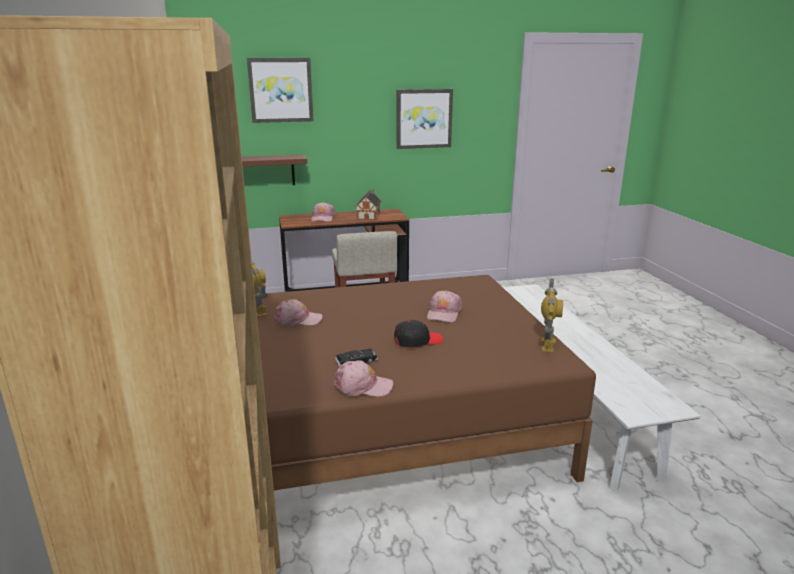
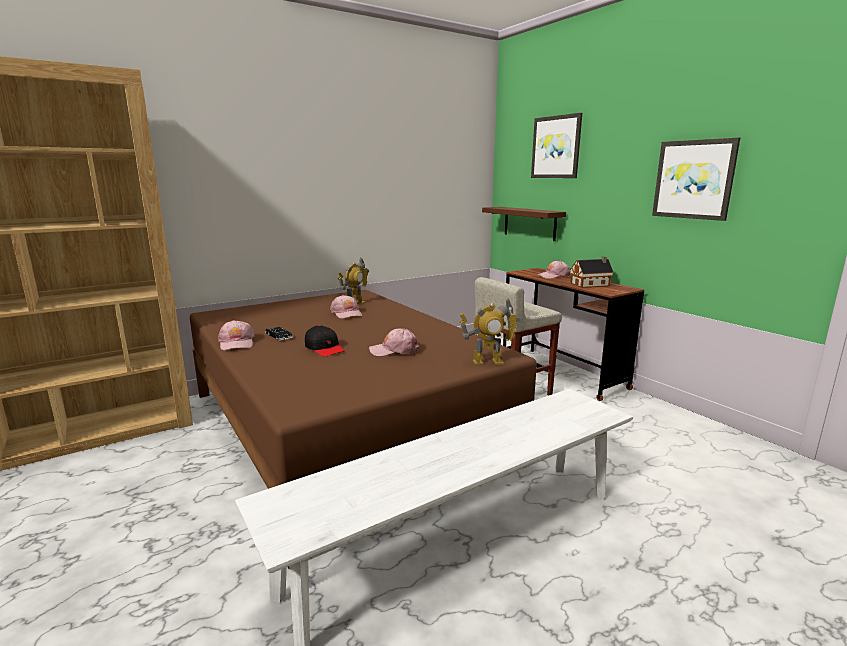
camera: 70 degrees right, 5 degrees down
(547, 345) = (338, 399): toy robot -> toy robot (488, 362)

